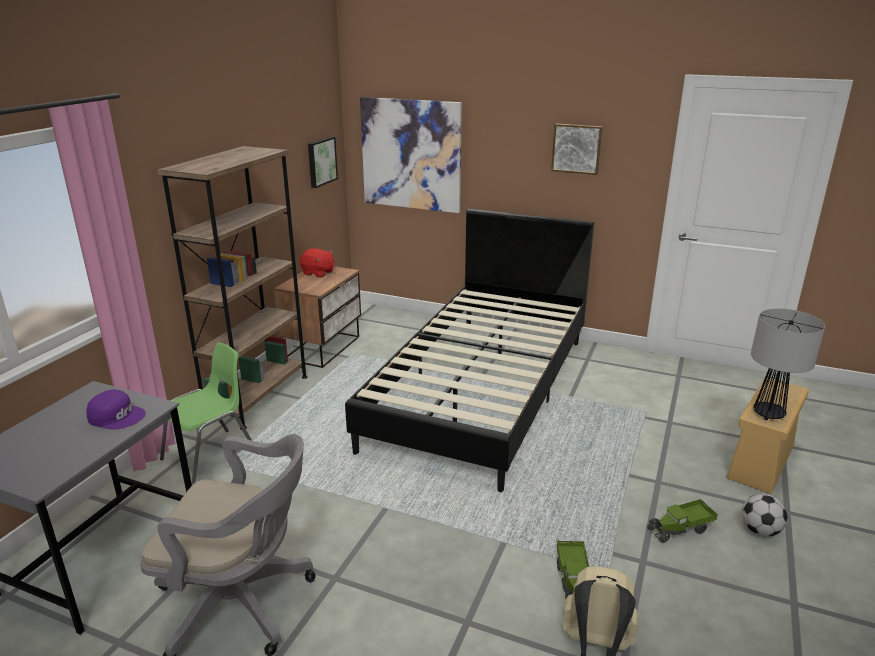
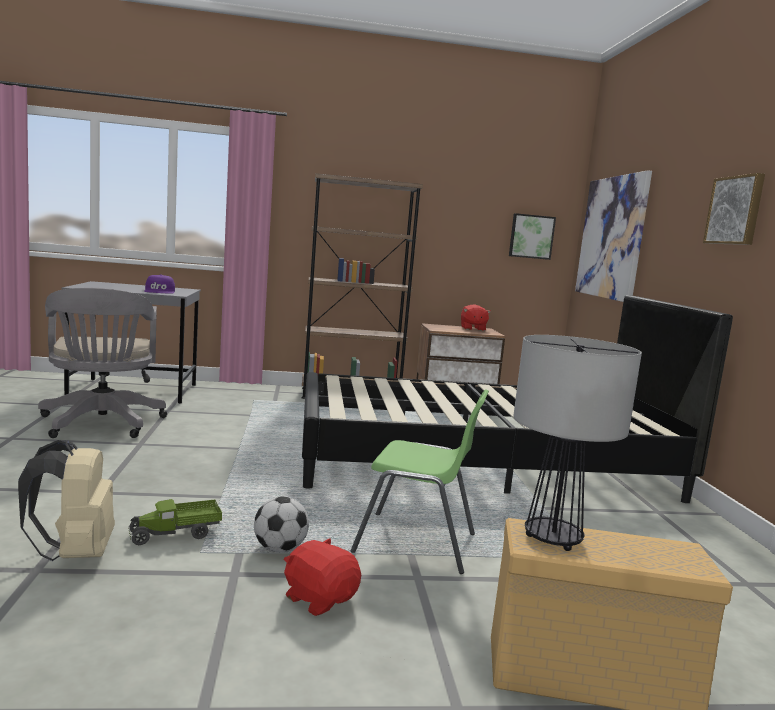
camera: 60 degrees right, 15 degrees down
(212, 456) = (260, 396): green chair -> green chair (417, 543)
(680, 529) = (320, 598): toy truck -> red plush toy
(760, 531) = (373, 675): football -> football (279, 549)

